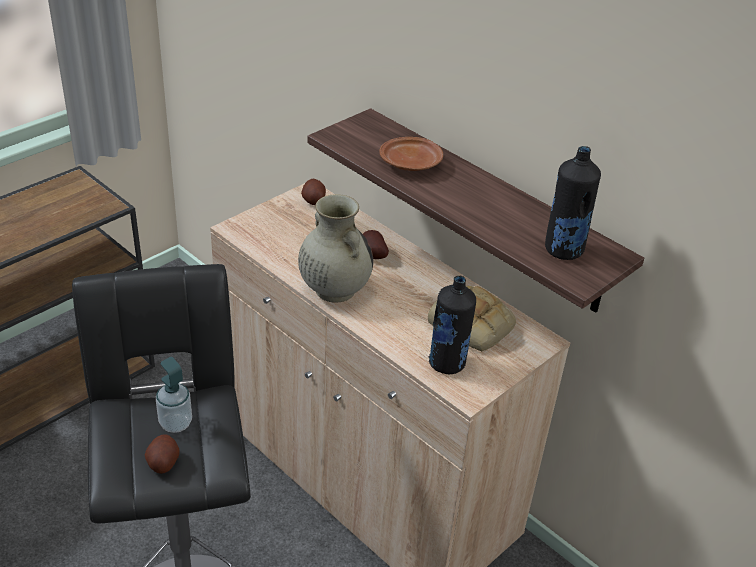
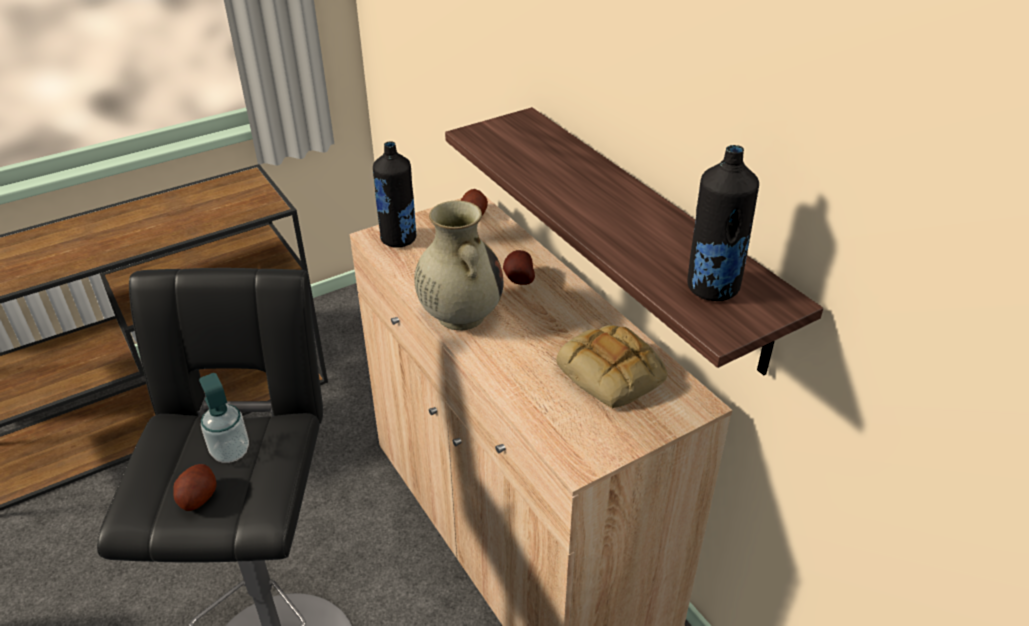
camera: 15 degrees right, 0 degrees up
(411, 163) = (554, 170): brown plate -> none
(447, 364) = (565, 419): black bottle -> black bottle (398, 239)

